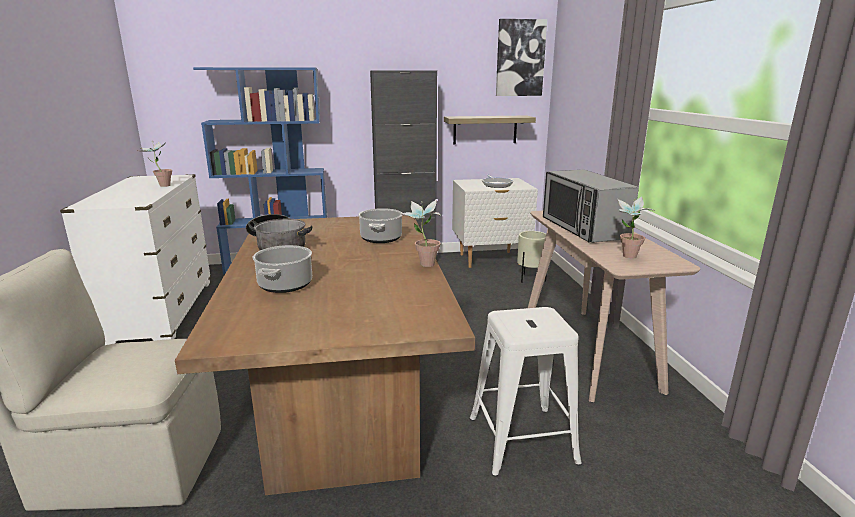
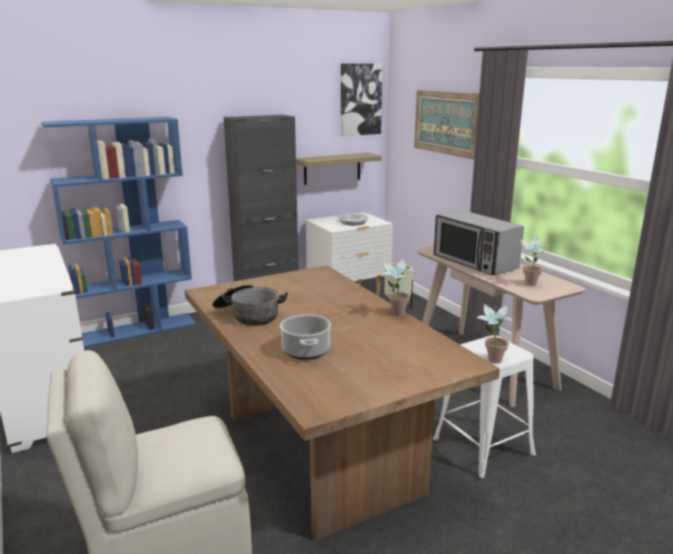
camera: 20 degrees left, 0 degrees up
(161, 185) = (43, 262): potted plant -> potted plant (491, 361)
(381, 238) = (330, 294): cooking pot -> none
(596, 77) = (446, 123): none -> picture

